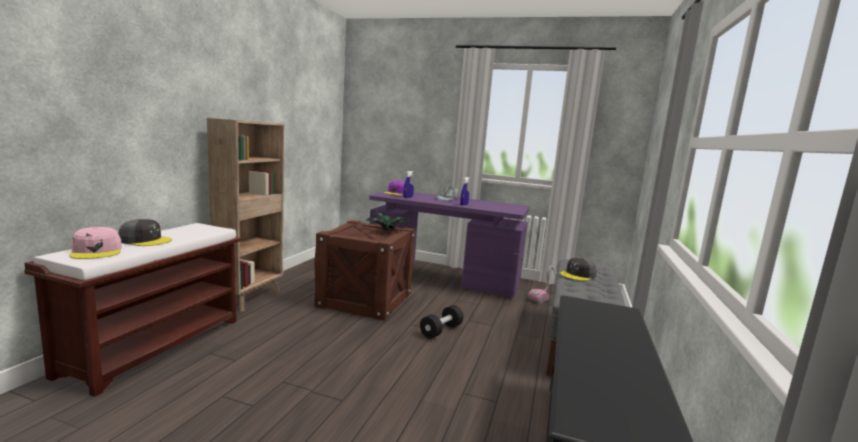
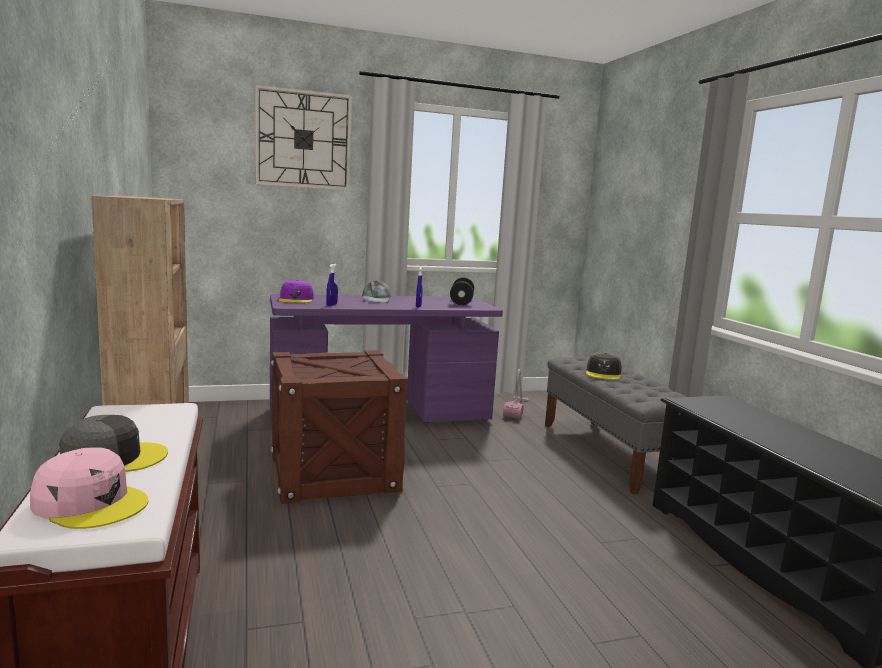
camera: 35 degrees left, 0 degrees up
(389, 231) = (356, 360): potted plant -> none
(423, 93) = (303, 139): none -> wall clock
(441, 331) = (479, 482): black dumbbell -> black dumbbell (461, 301)

